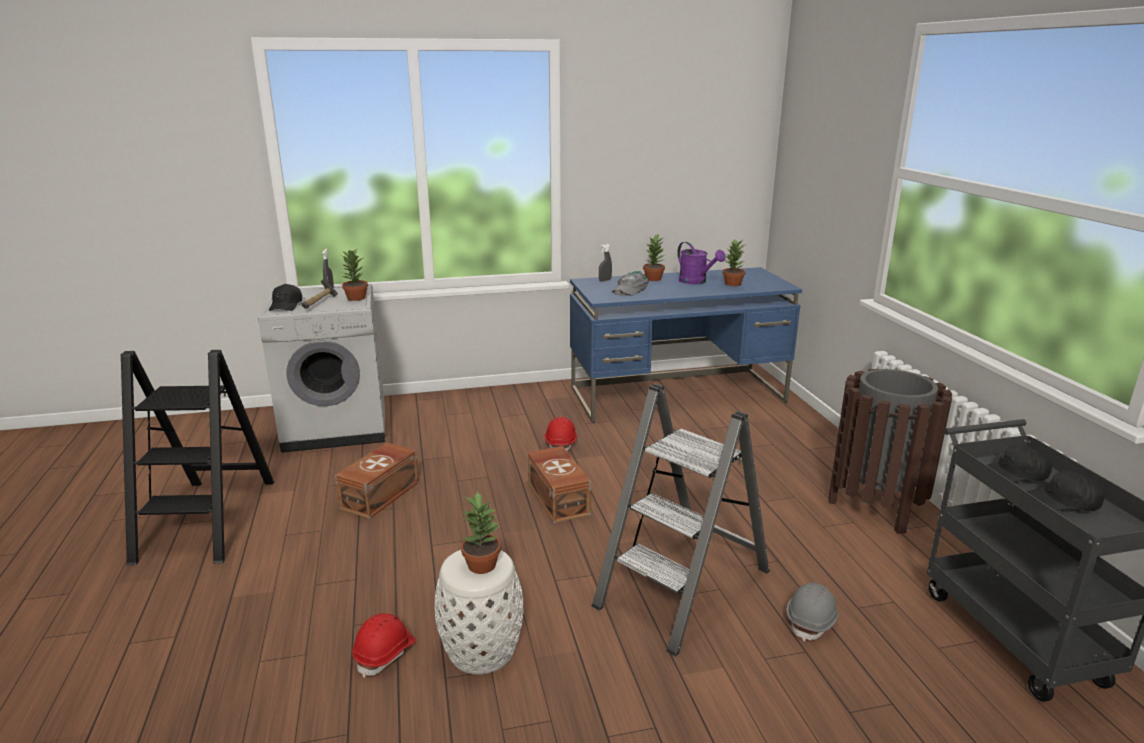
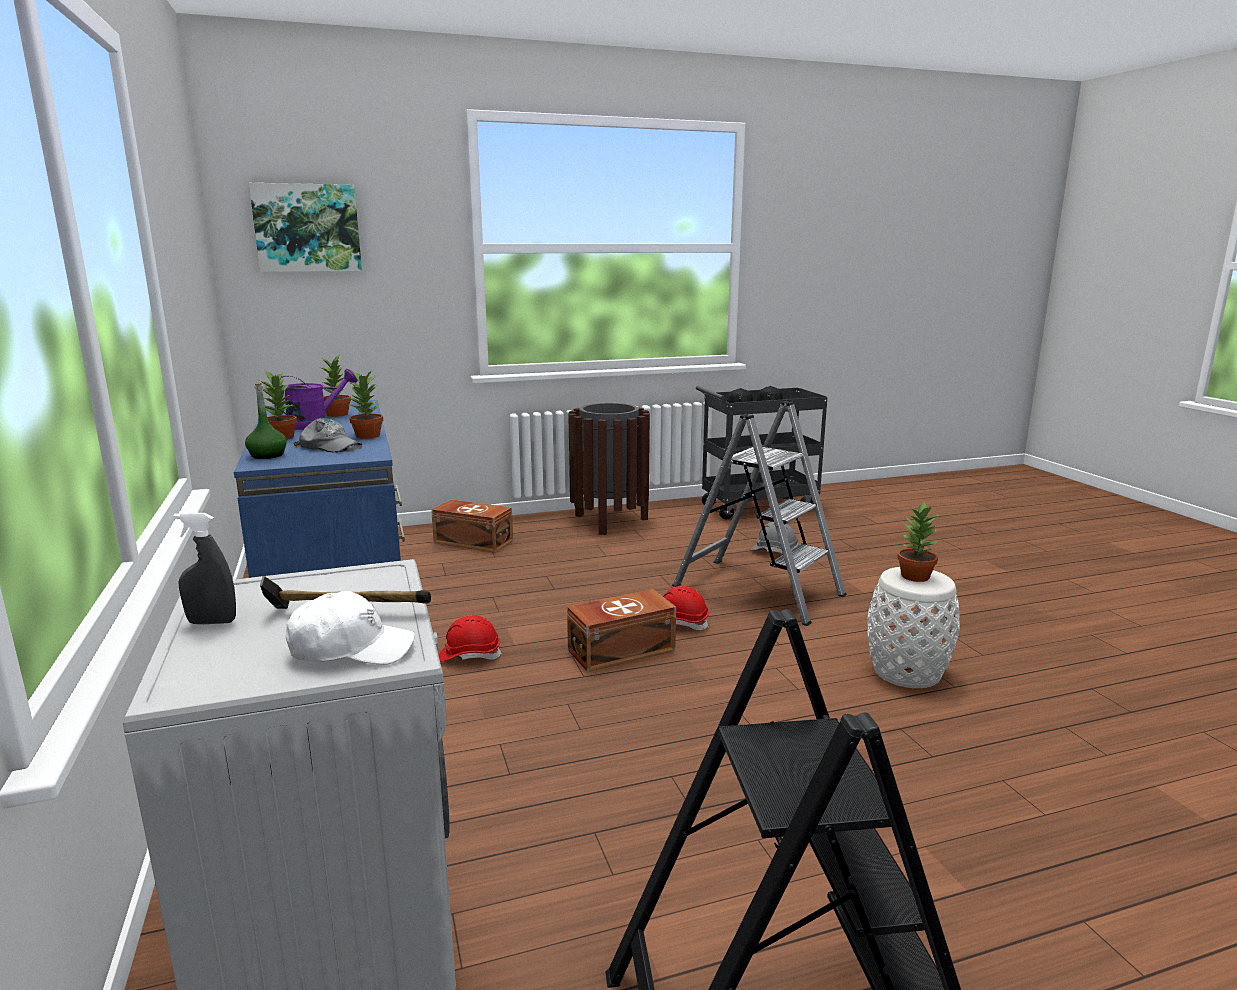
camera: 95 degrees left, 5 degrees down
(286, 305) = (351, 649): black cap -> white cap
(356, 298) = (322, 581): potted plant -> potted plant (368, 436)
(382, 495) = (635, 796): brown storage box -> brown storage box (473, 541)
(385, 654) = (955, 725): red hard hat -> red hard hat (679, 623)
(605, 280) = (267, 455): grey spray bottle -> green bottle
(813, 137) = (307, 228): none -> picture

